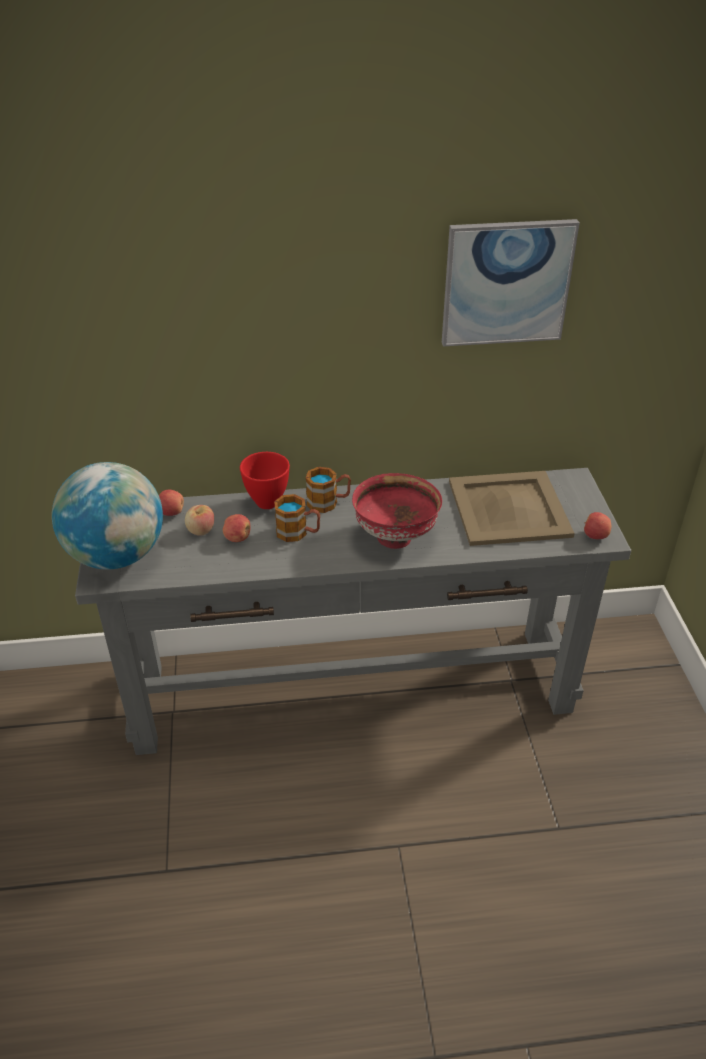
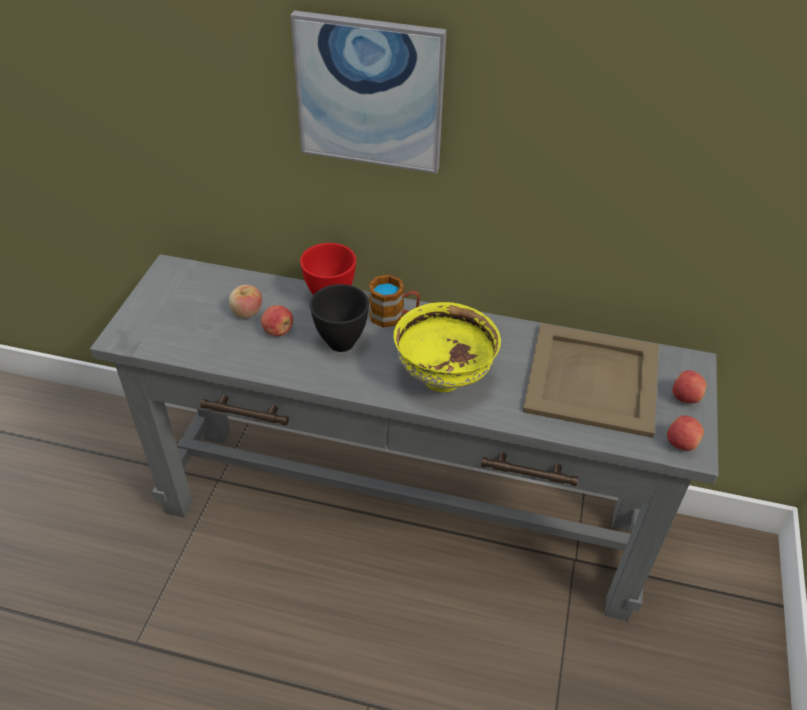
camera: 20 degrees right, 5 degrees up
(117, 555) = (152, 317): globe -> none
(171, 512) = (229, 284): apple -> apple (685, 397)
(298, 533) = (343, 343): mug -> black bowl
(394, 536) = (443, 376): red bowl -> yellow bowl
(506, 282) = (642, 106): picture -> picture (370, 93)

